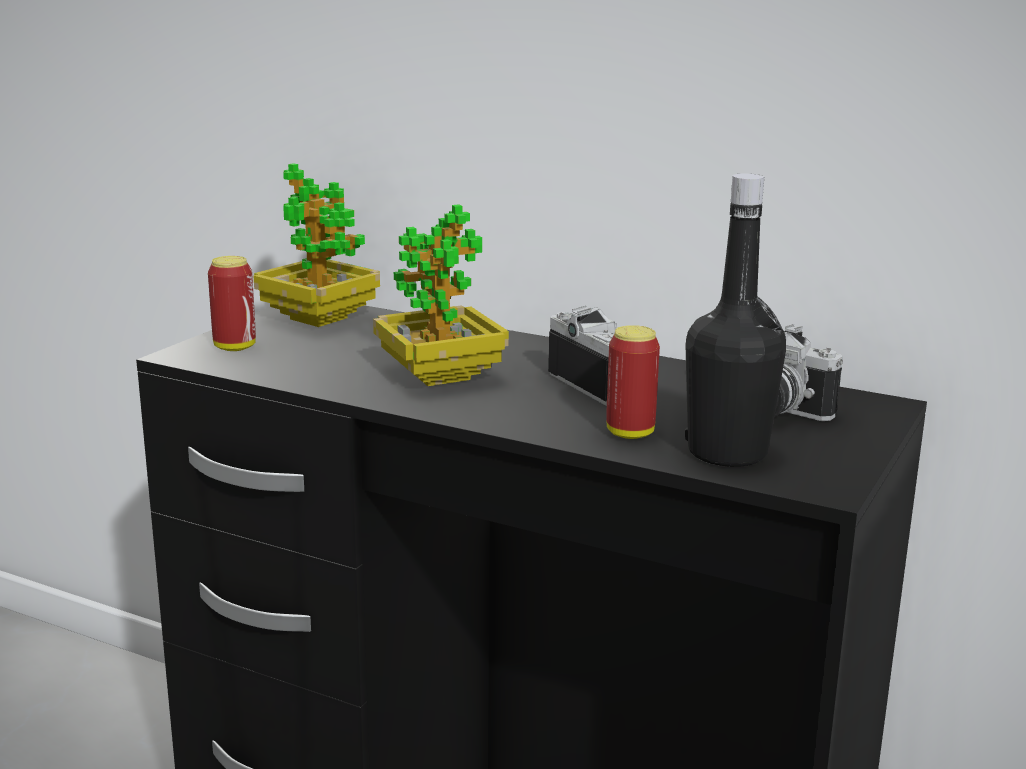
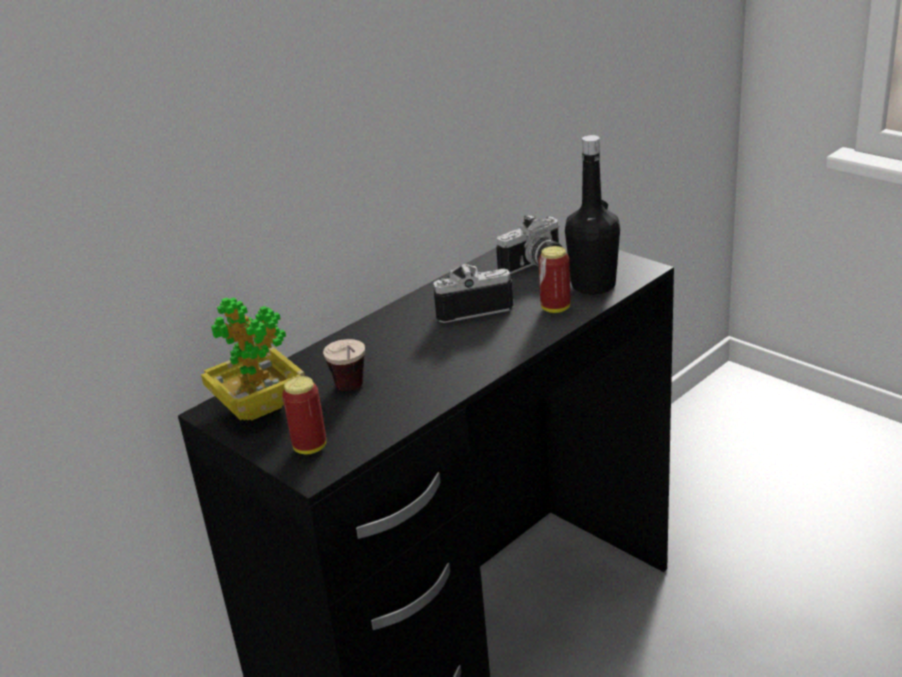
camera: 70 degrees left, 10 degrees up
(354, 351) = (353, 393): none -> cup
(440, 376) = (426, 361): potted plant -> none

